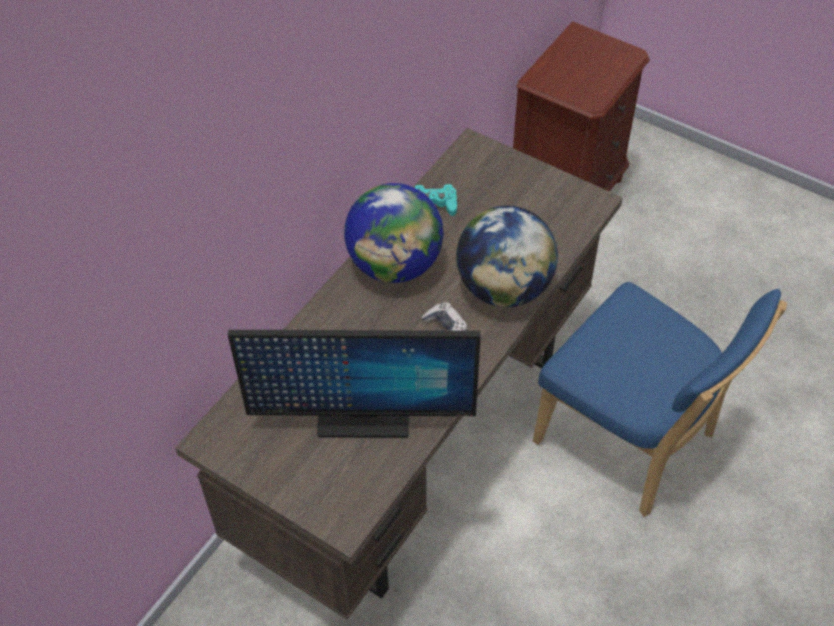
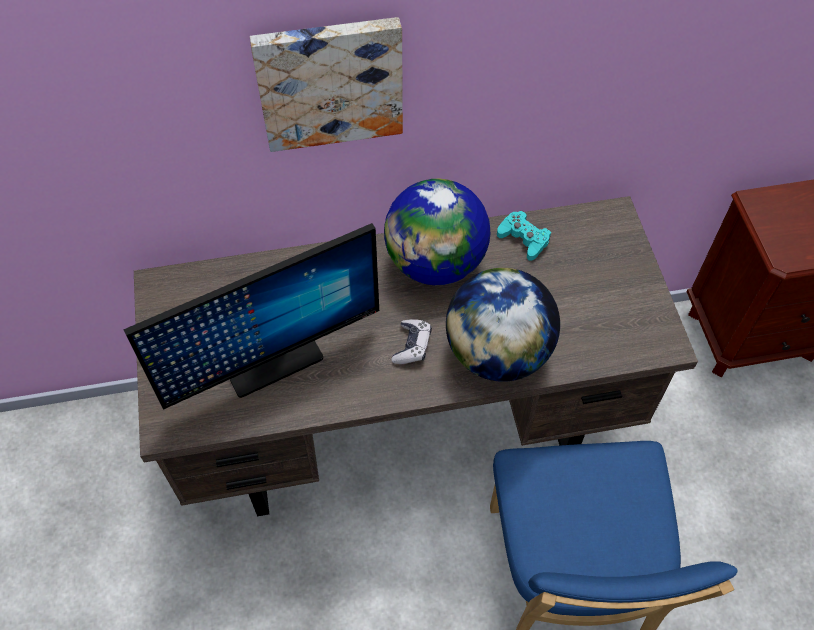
camera: 45 degrees right, 5 degrees up
(283, 153) = (330, 81): none -> picture
(363, 417) = (271, 360): monitor -> monitor turned 75 degrees counterclockwise

